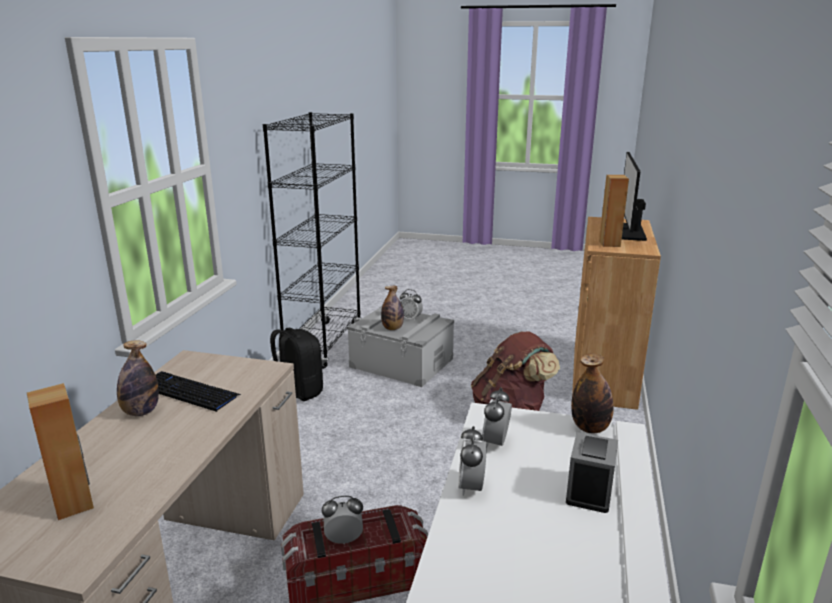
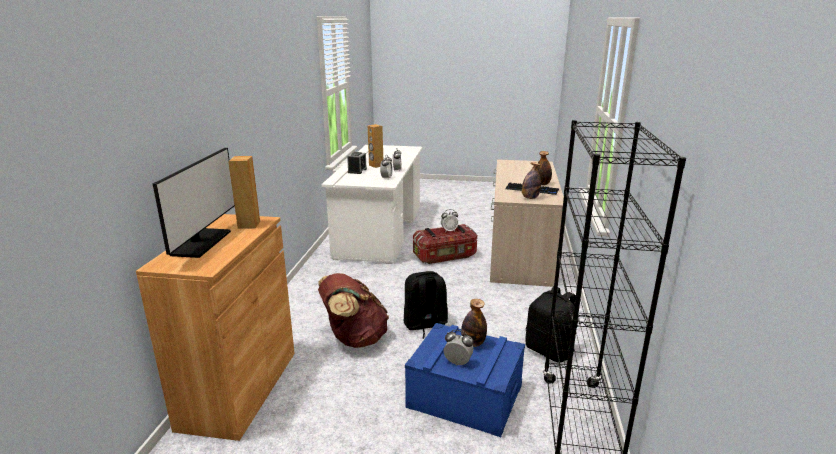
camera: 175 degrees right, 0 degrees up
(74, 504) = (524, 167): brown speaker -> brown speaker (376, 165)
(402, 363) = (464, 396): grey storage box -> blue storage box
(426, 425) = (425, 325): none -> black backpack
(590, 428) = (346, 182): bottle -> bottle (530, 198)

